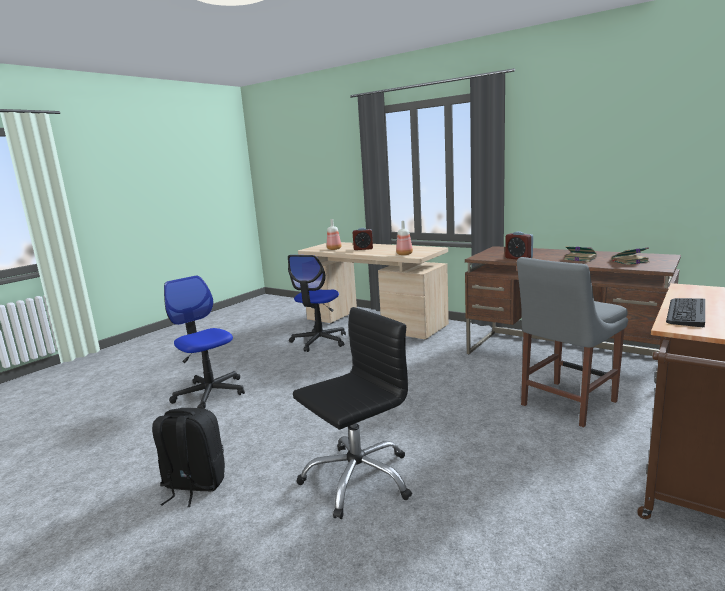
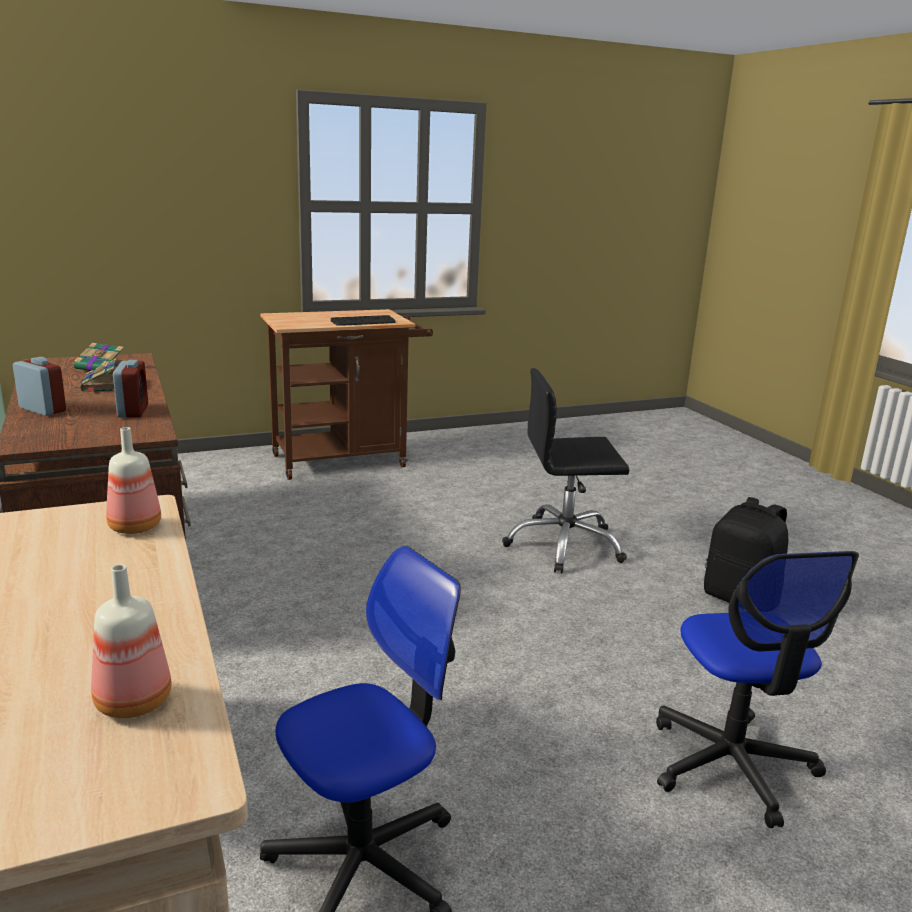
camera: 150 degrees left, 5 degrees up
(363, 249) = (85, 633): alarm clock -> alarm clock (42, 409)
(565, 404) = (274, 521): grey chair -> none

